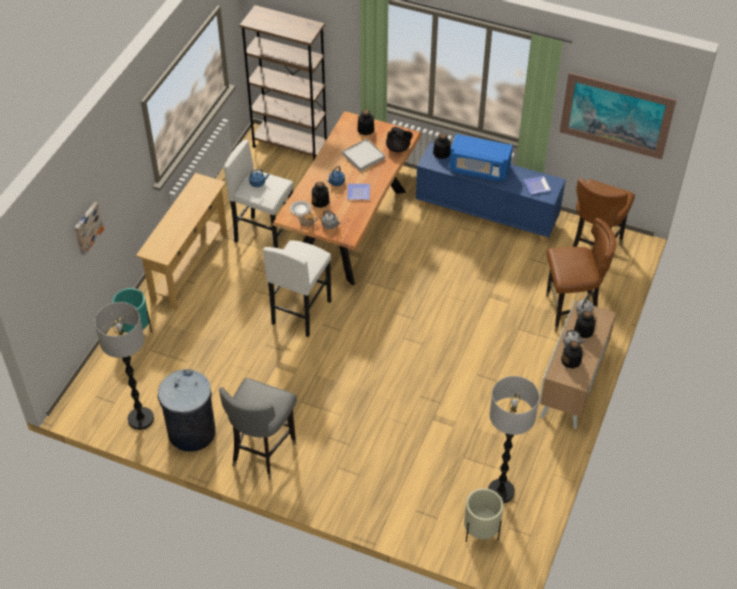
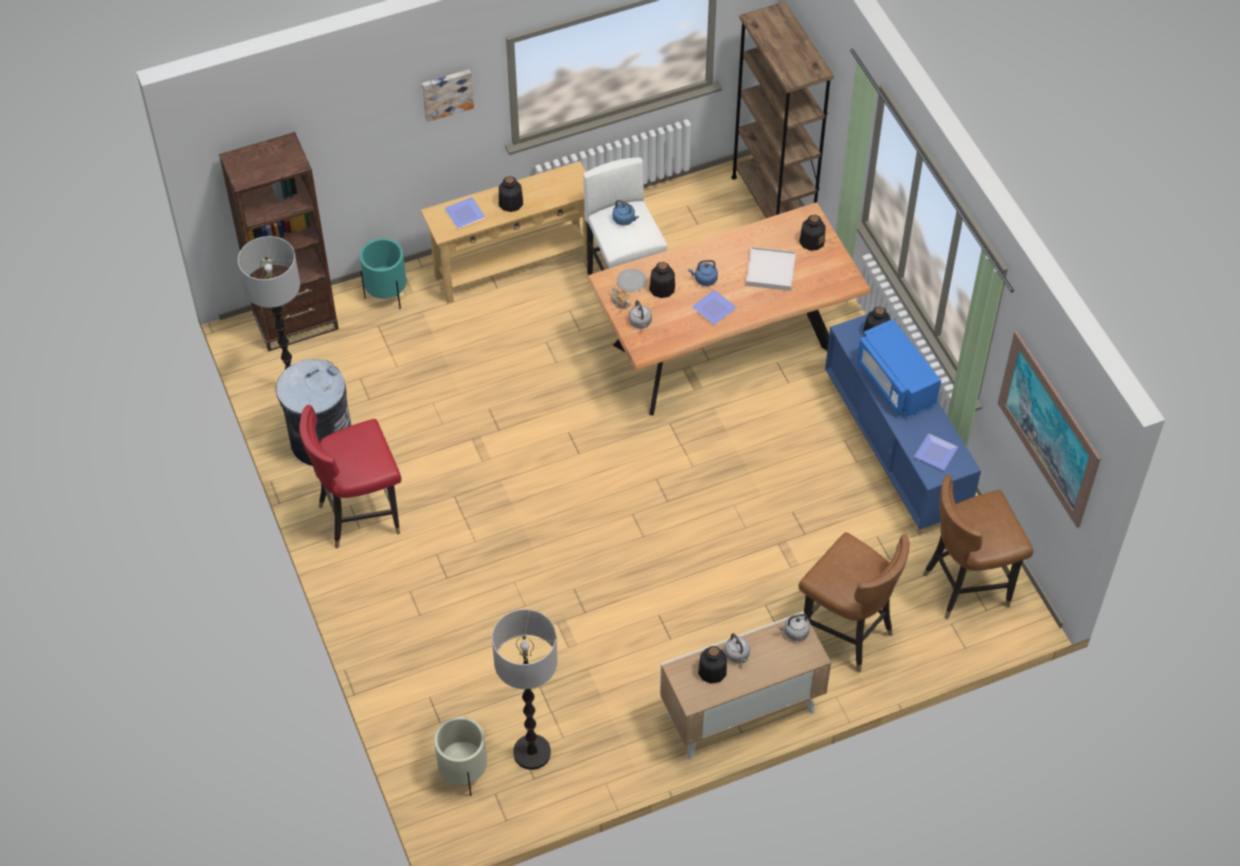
camera: 45 degrees right, 5 degrees up
(87, 227) = (352, 142): picture -> picture (447, 93)
(97, 383) = (296, 322): none -> brown bookcase
(166, 239) = (466, 214): none -> plate
(262, 452) = (360, 515): grey chair -> red chair
(300, 312) = (563, 402): white stool -> none
(398, 148) = (820, 290): black teapot -> none
(583, 331) = (768, 652): bottle -> bottle (510, 203)

